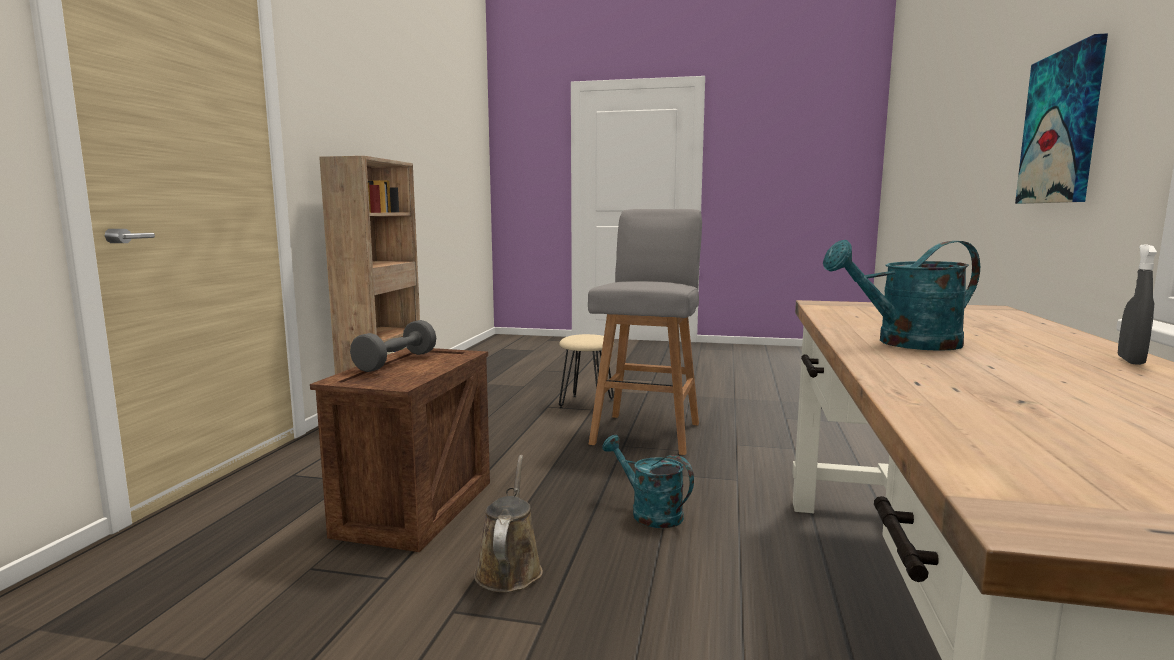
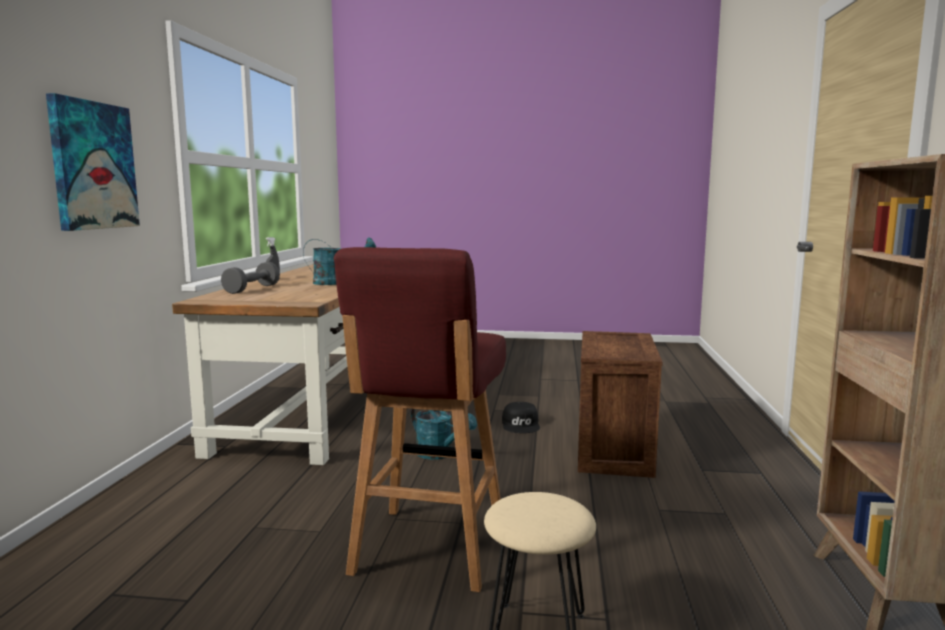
camera: 175 degrees right, 0 degrees up
(396, 362) = (634, 346): grey dumbbell -> grey dumbbell (252, 289)
(509, 568) = (521, 425): brown watering can -> black cap
(647, 432) = (428, 549): grey stool -> red stool

